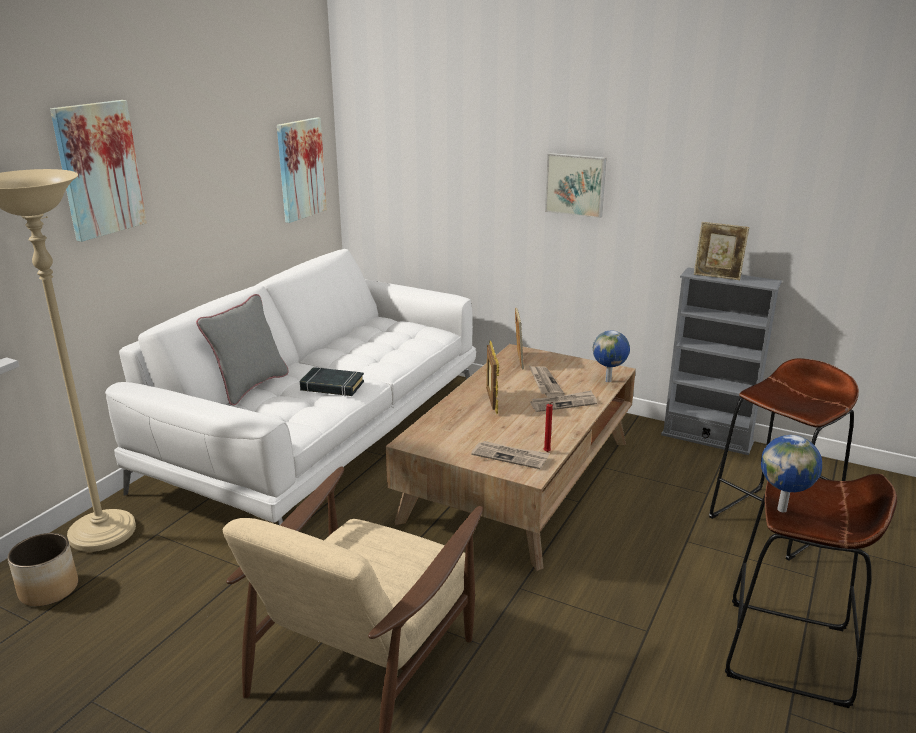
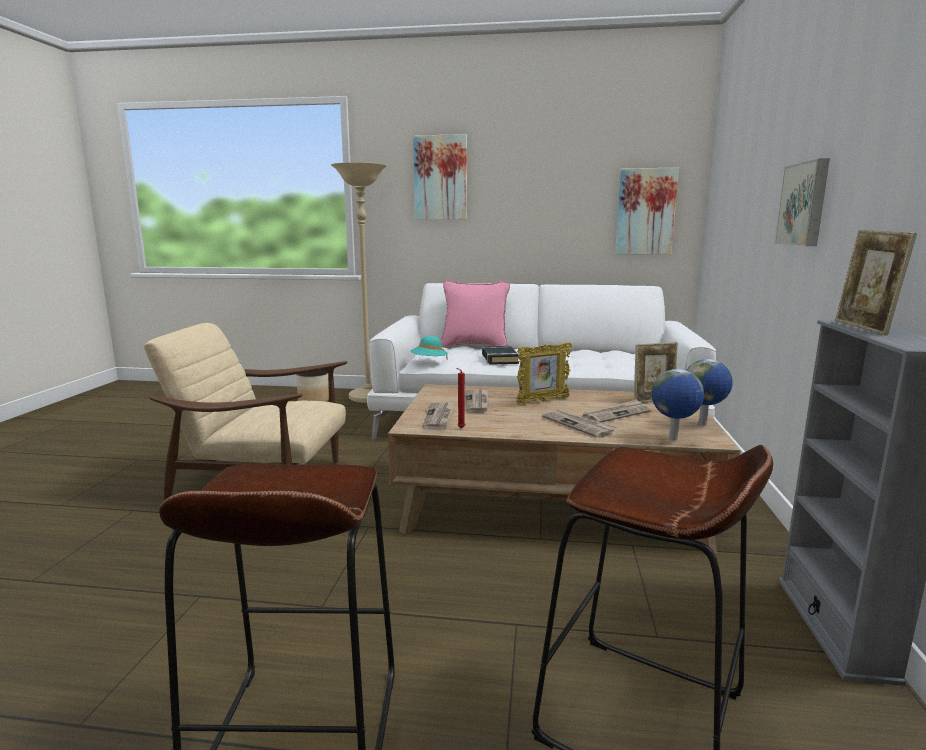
camera: 70 degrees right, 10 degrees down
(249, 386) = (474, 346): grey pillow -> pink pillow
(298, 426) = (429, 361): none -> turquoise hat
(474, 430) = (477, 402): none -> newspaper
(783, 509) = (259, 467): globe -> globe (703, 424)

